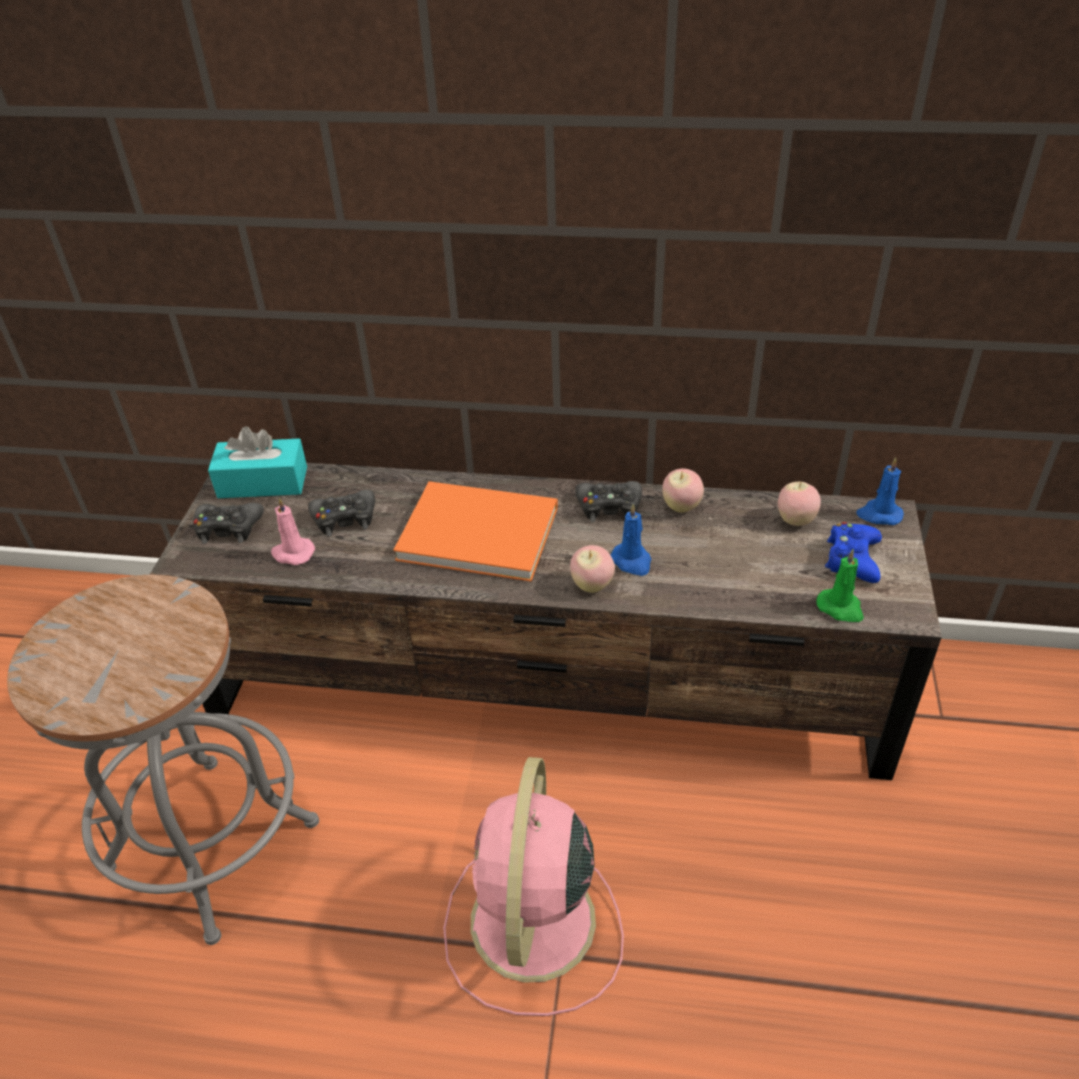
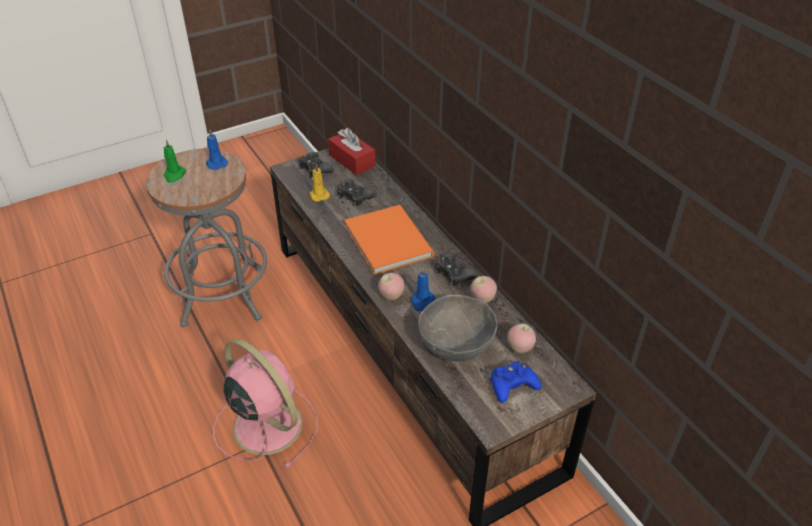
camera: 50 degrees right, 0 degrees up
(263, 482) = (352, 160): turquoise tissue box -> red tissue box
(292, 553) = (318, 195): pink candle -> yellow candle
(532, 926) = (266, 424): pink fan -> pink fan turned 75 degrees clockwise
(739, 569) = (456, 343): none -> grey bowl
(841, 608) = (467, 396): green candle -> green candle (174, 175)
(879, 514) = (564, 381): blue candle -> blue candle (216, 163)

